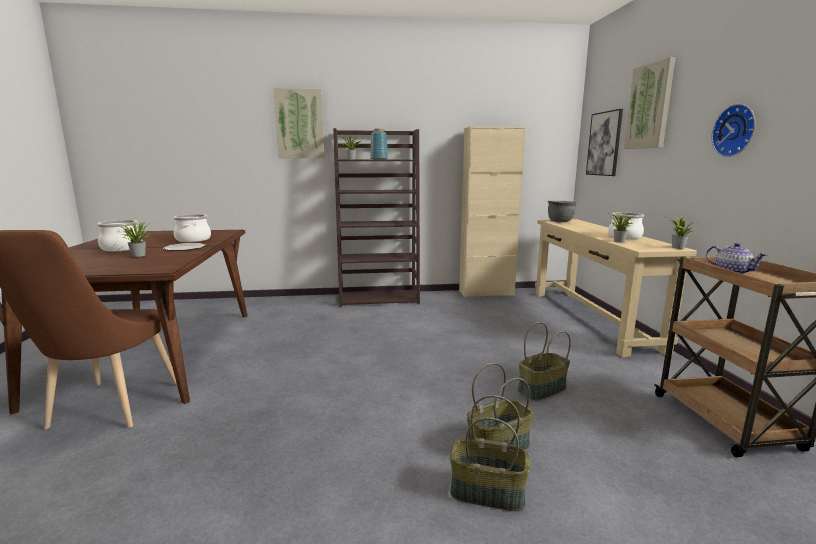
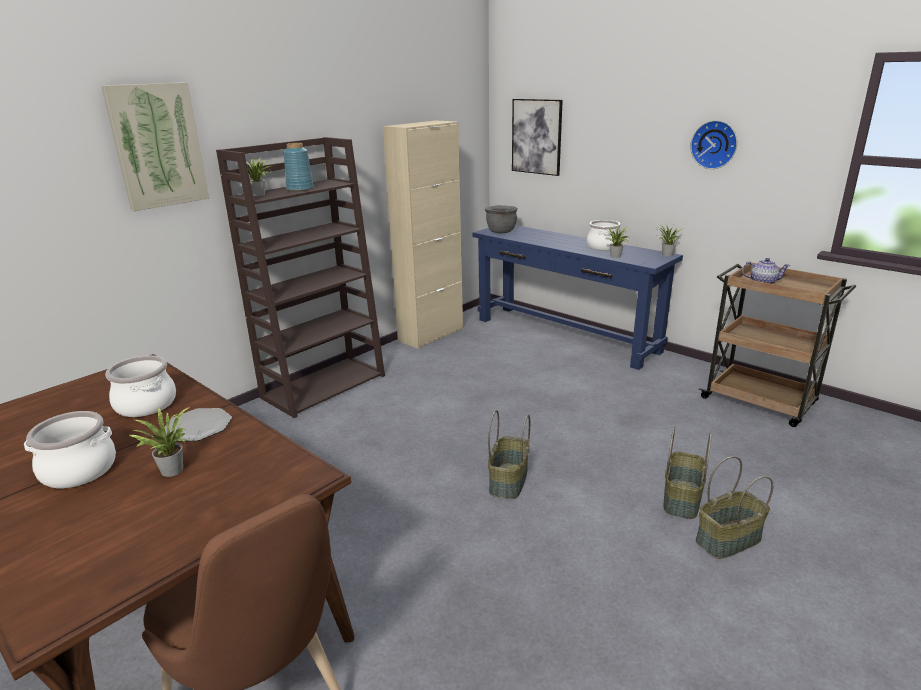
camera: 40 degrees left, 10 degrees up
(542, 390) = (635, 430): basket -> basket (509, 481)
(591, 319) = (565, 335): beige console table -> blue console table
(649, 106) = (603, 104): picture -> none

